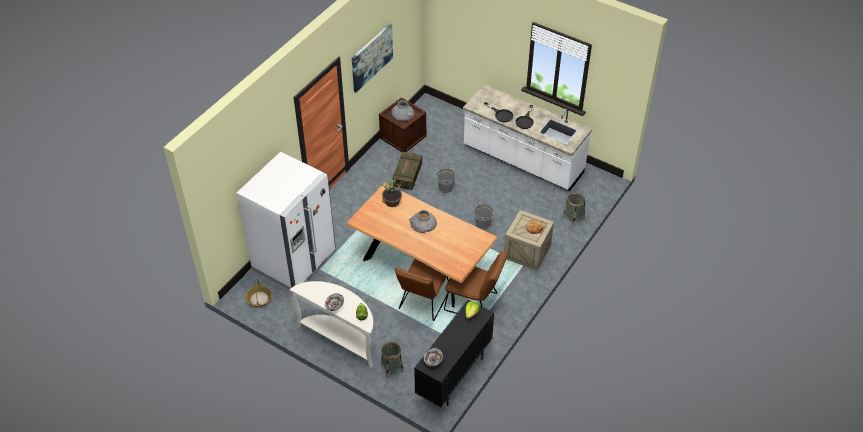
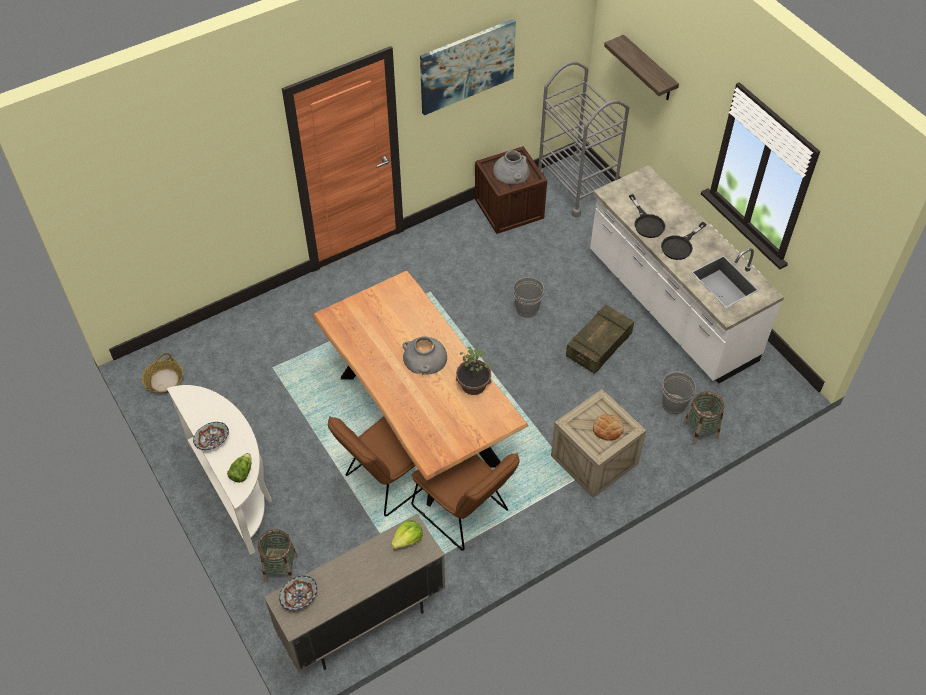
camera: 25 degrees right, 5 degrees up
(294, 261) = (246, 341): white fridge -> none
(392, 202) = (399, 305): potted plant -> potted plant (473, 385)
(407, 176) = (481, 269): crate -> crate (598, 346)
(434, 112) = (576, 185): none -> grey cart
(454, 376) = (363, 623): black cabinet -> beige cabinet
(470, 30) = (649, 69): none -> shelf
(483, 224) = (551, 387): grey bucket -> grey bucket (674, 404)

